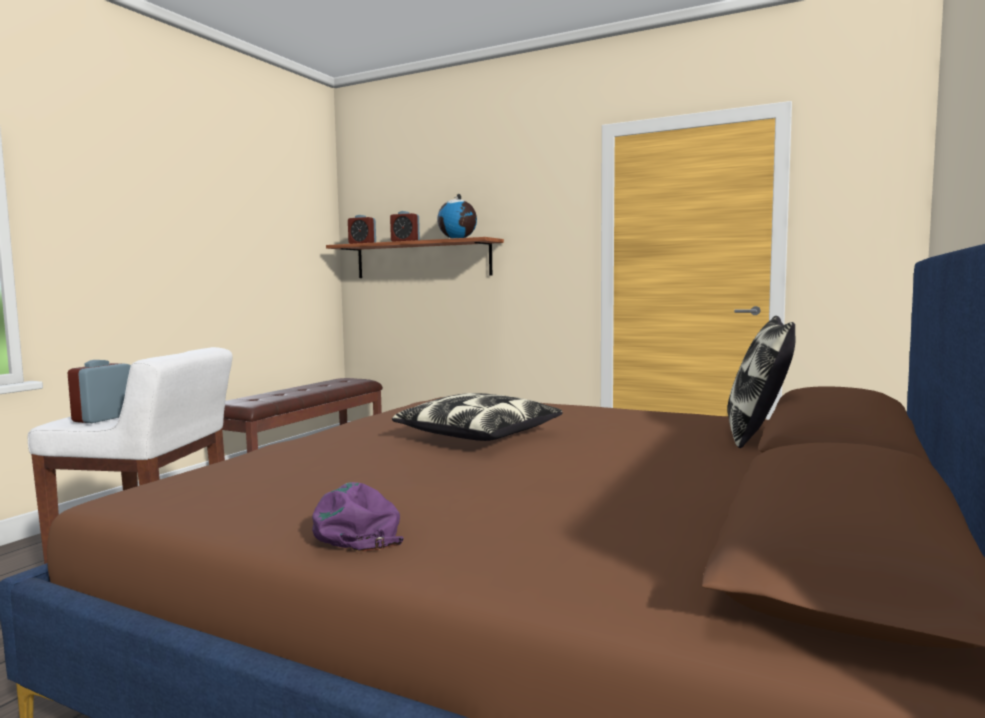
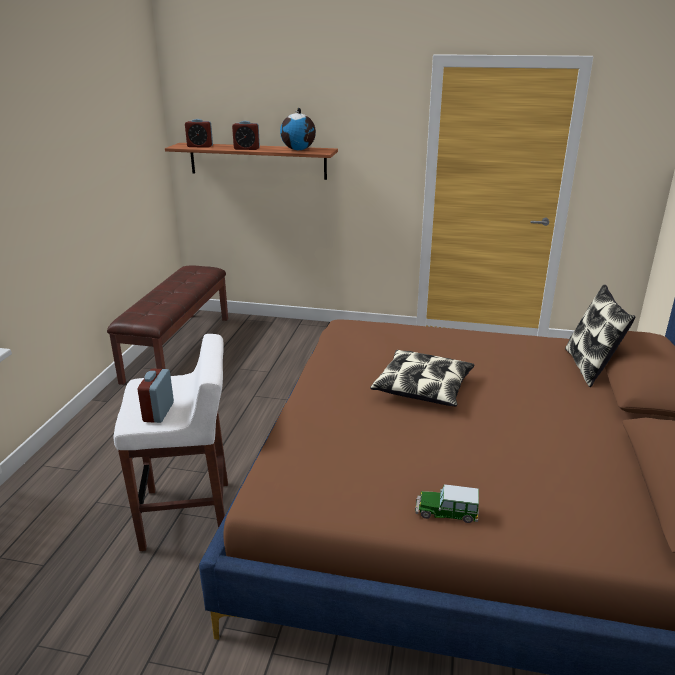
camera: 15 degrees left, 20 degrees up
(355, 529) = (446, 512): purple cap -> toy car

